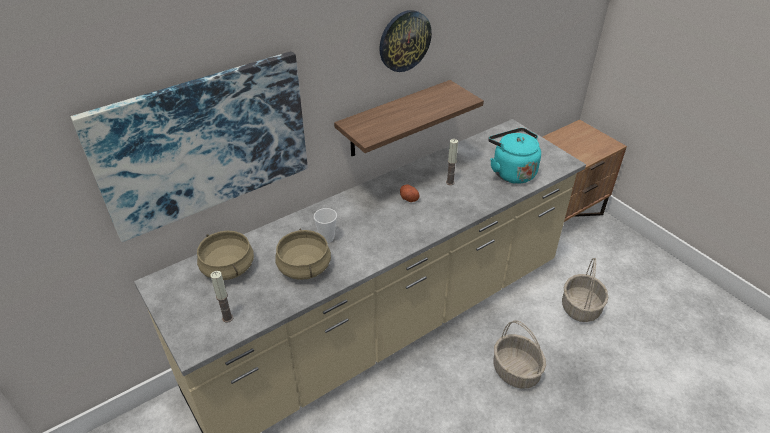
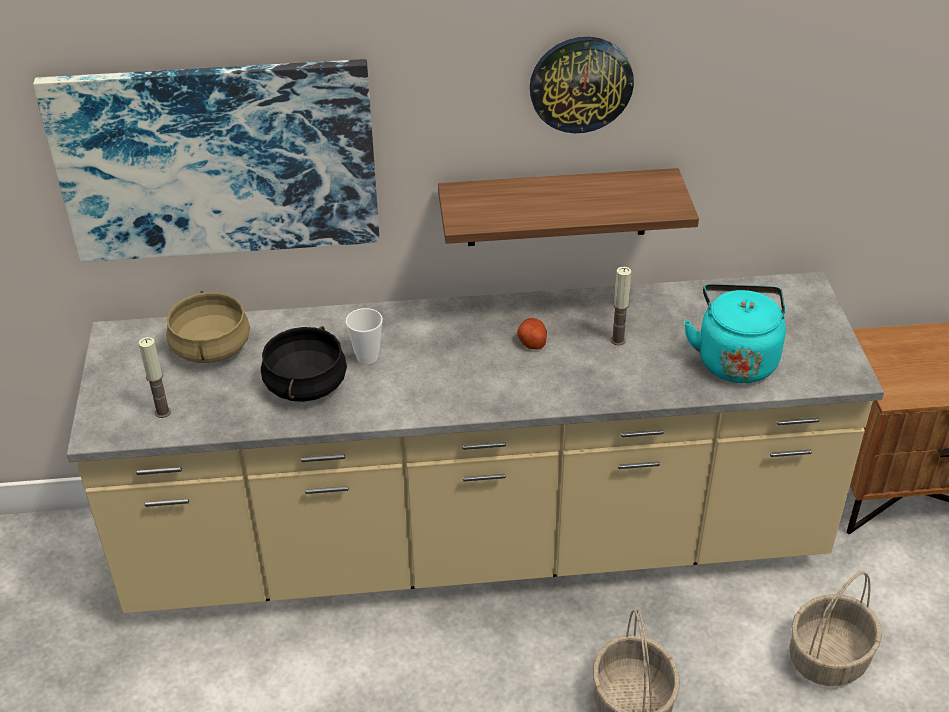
camera: 30 degrees right, 0 degrees up
(305, 267) = (306, 385): beige cooking pot -> black cooking pot

